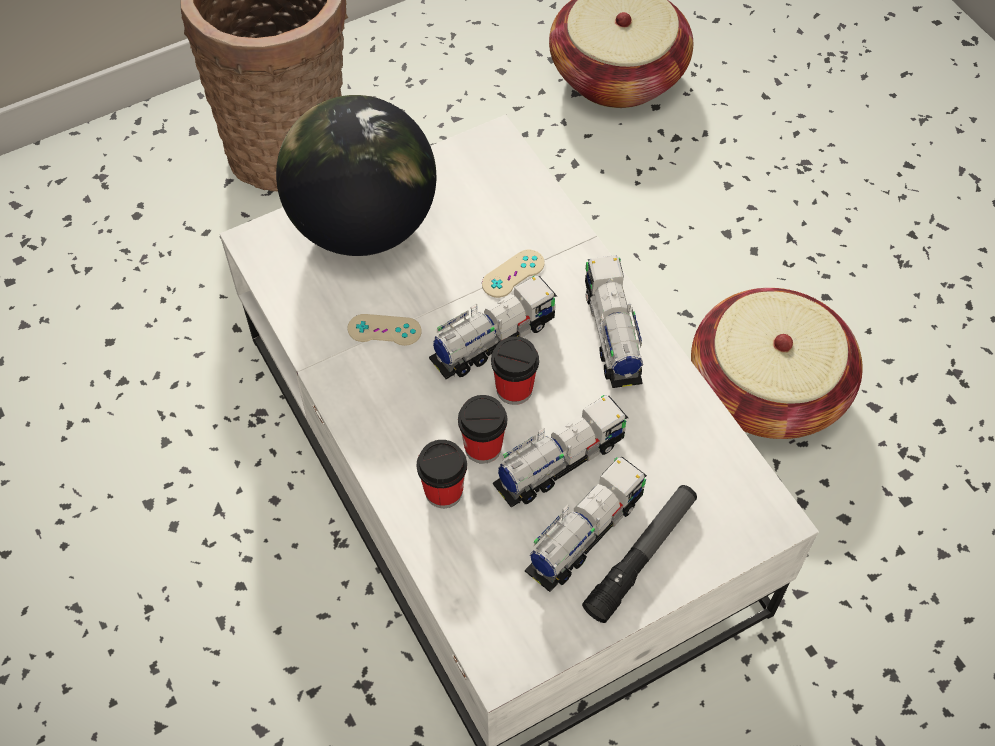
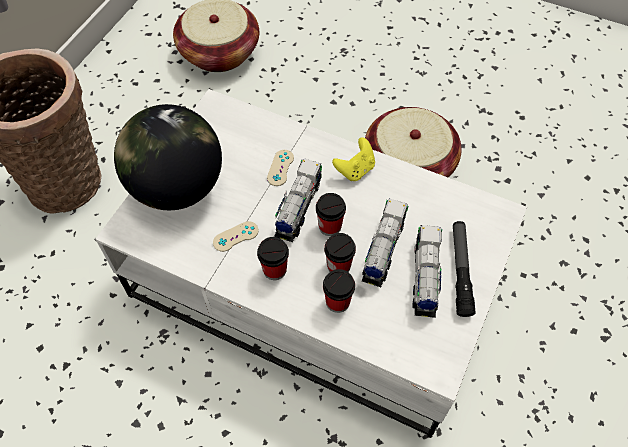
camera: 35 degrees left, 0 degrees up
(398, 401) = (274, 269): none -> cup
(612, 334) = (355, 169): toy truck -> yellow game controller

